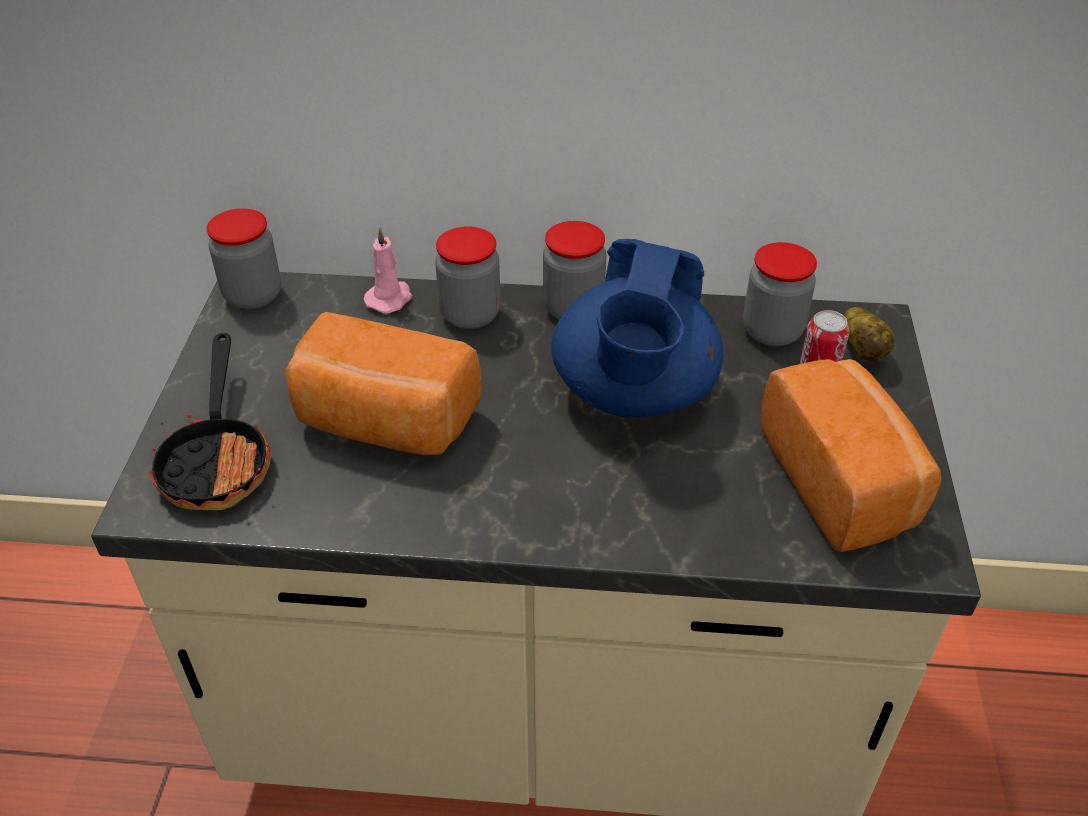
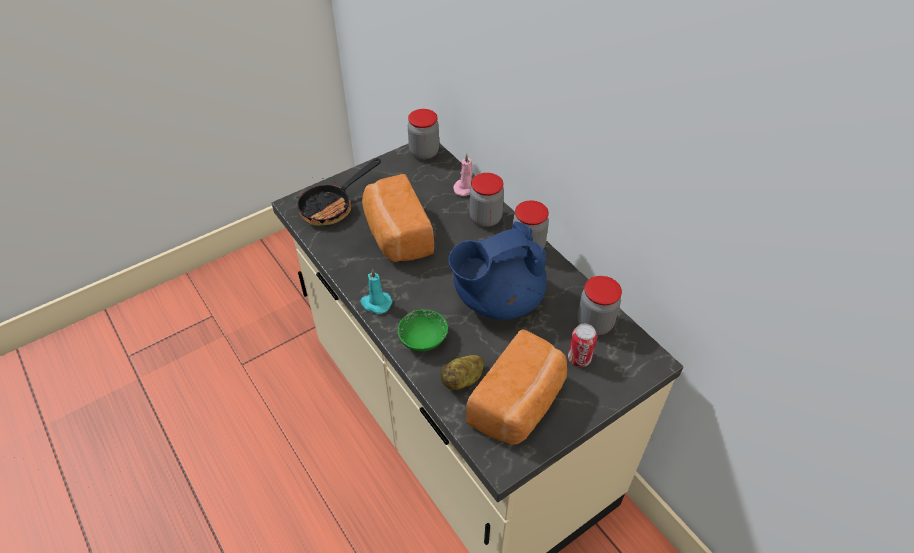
camera: 50 degrees right, 5 degrees up
(495, 527) = (375, 303): none -> turquoise candle
(627, 513) = (423, 339): none -> green bowl
(863, 350) = (622, 365): potato -> potato (463, 380)

